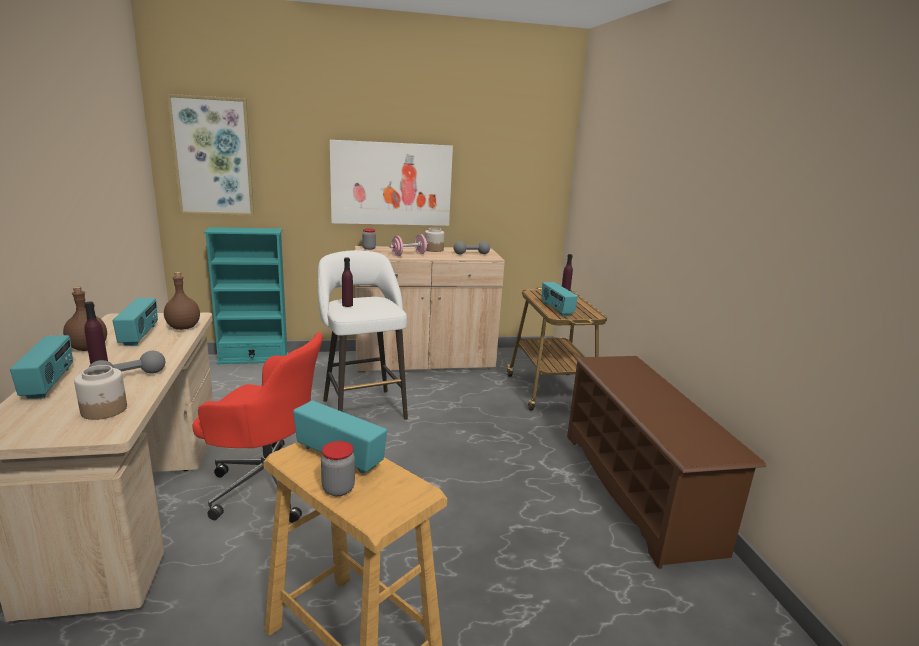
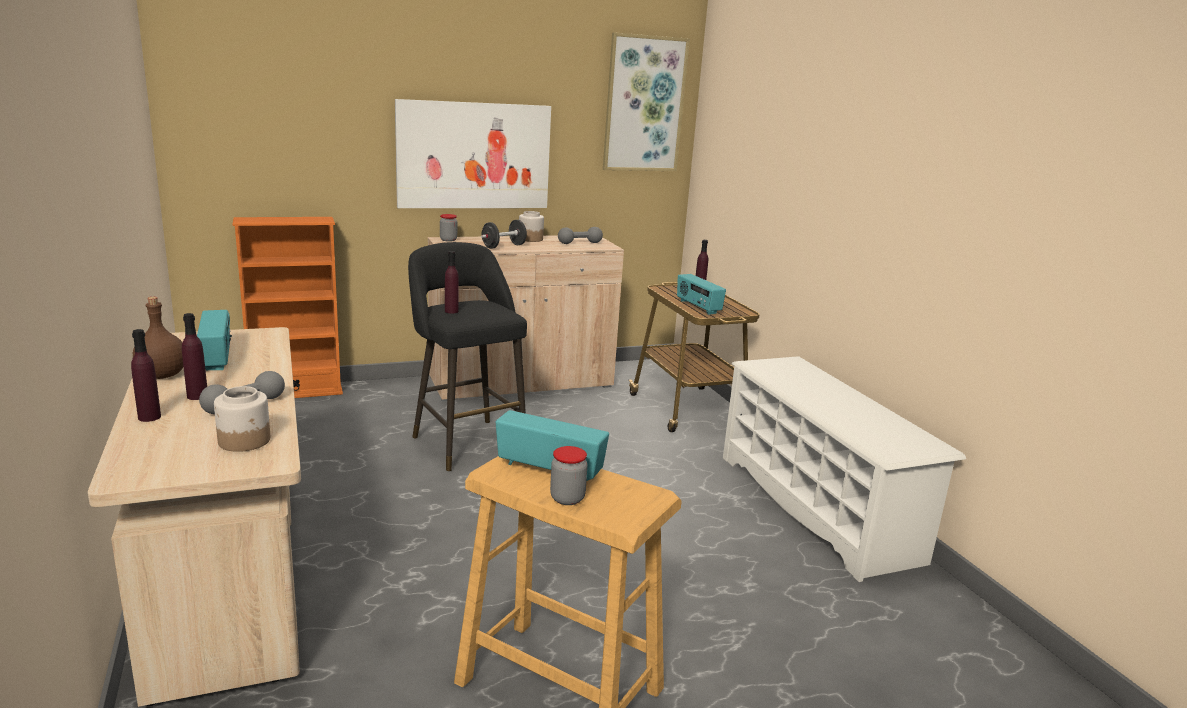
camera: 10 degrees left, 0 degrees up
(49, 383) = (149, 417): radio -> purple bottle
(184, 327) = (266, 346): brown bottle -> none
(213, 157) = (239, 123): picture -> picture (644, 104)
(253, 358) = (295, 392): turquoise bookcase -> orange bookcase
(268, 483) = (386, 535): red office chair -> none
(362, 407) = (466, 441): white stool -> black stool
(408, 254) = (503, 246): pink dumbbell -> black dumbbell
(638, 489) = (817, 507): brown shoe rack -> white shoe rack

